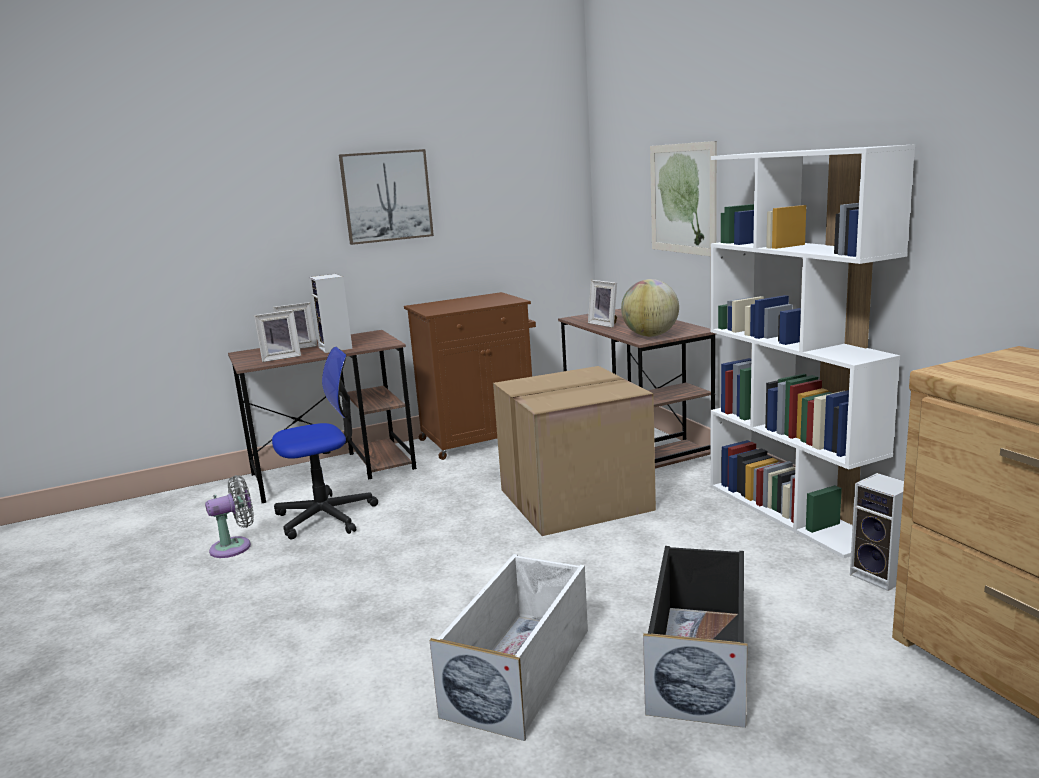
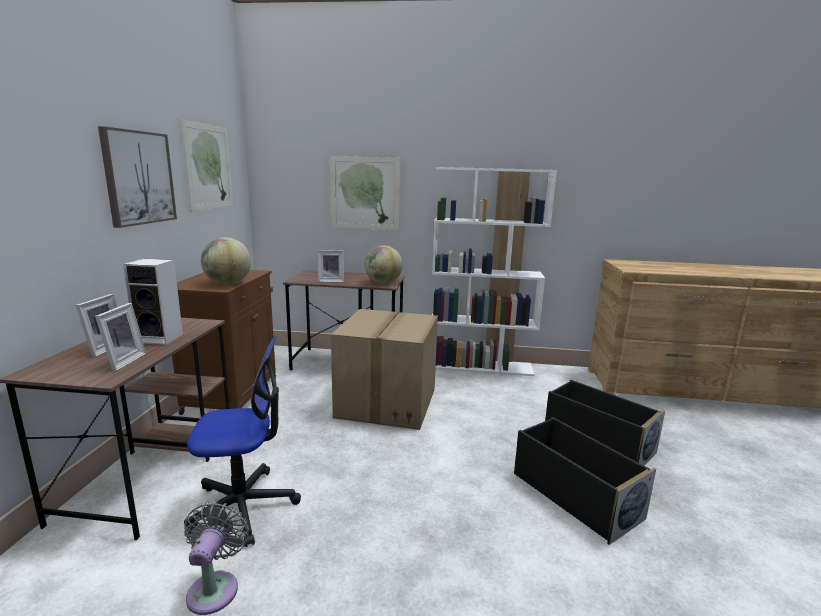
camera: 60 degrees left, 0 degrees up
(326, 516) = (244, 506): office chair -> office chair turned 75 degrees clockwise
(452, 308) = (228, 283): none -> globe
(503, 175) = (208, 167): none -> picture
(520, 671) = (574, 495): white storage box -> black storage box
(882, 576) = (556, 377): speaker -> none

